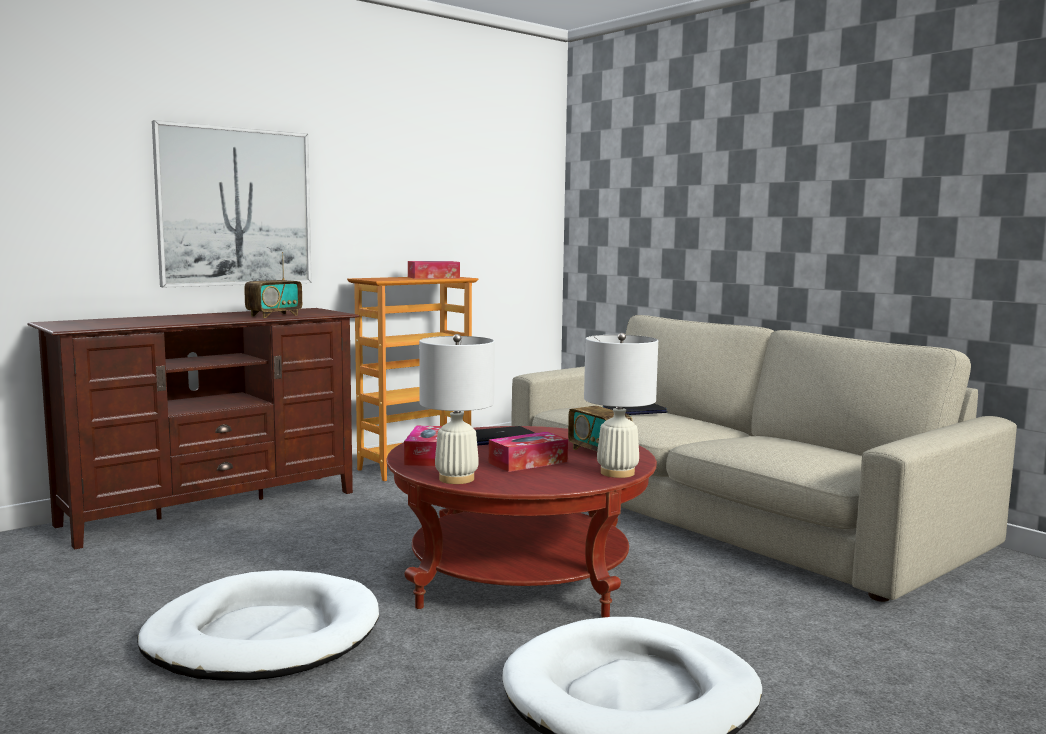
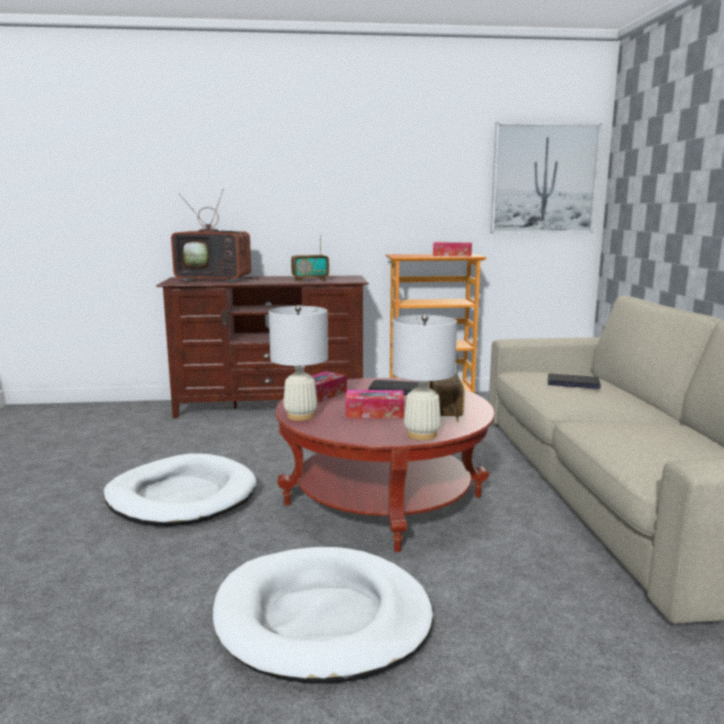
camera: 35 degrees right, 5 degrees up
(132, 322) = (217, 280): none -> television
(235, 207) = (302, 202): picture -> picture (544, 179)

